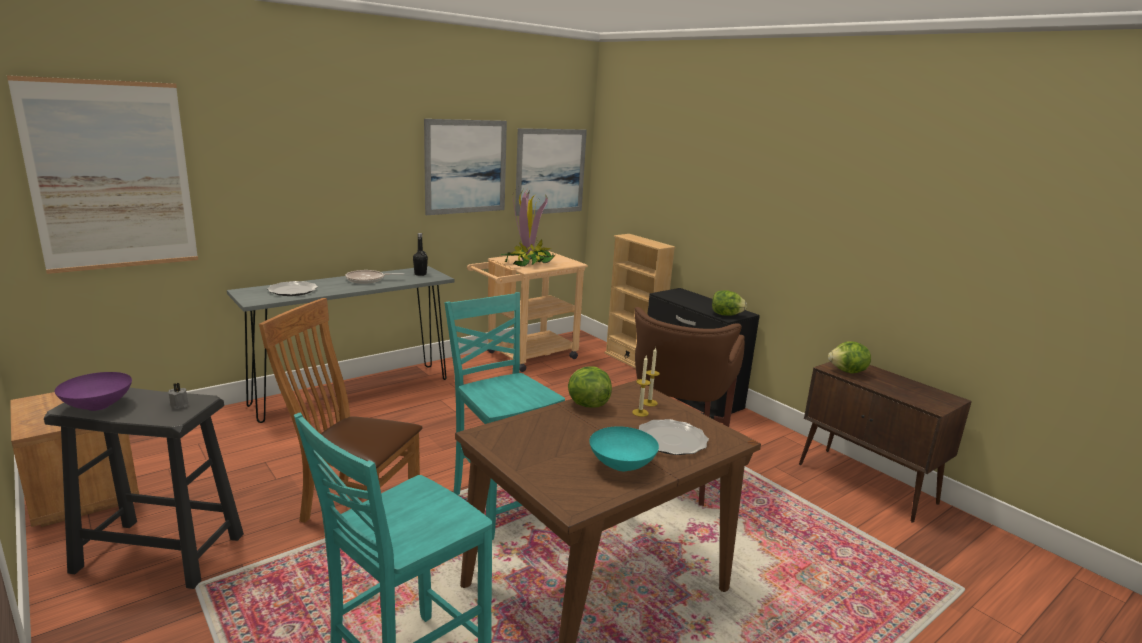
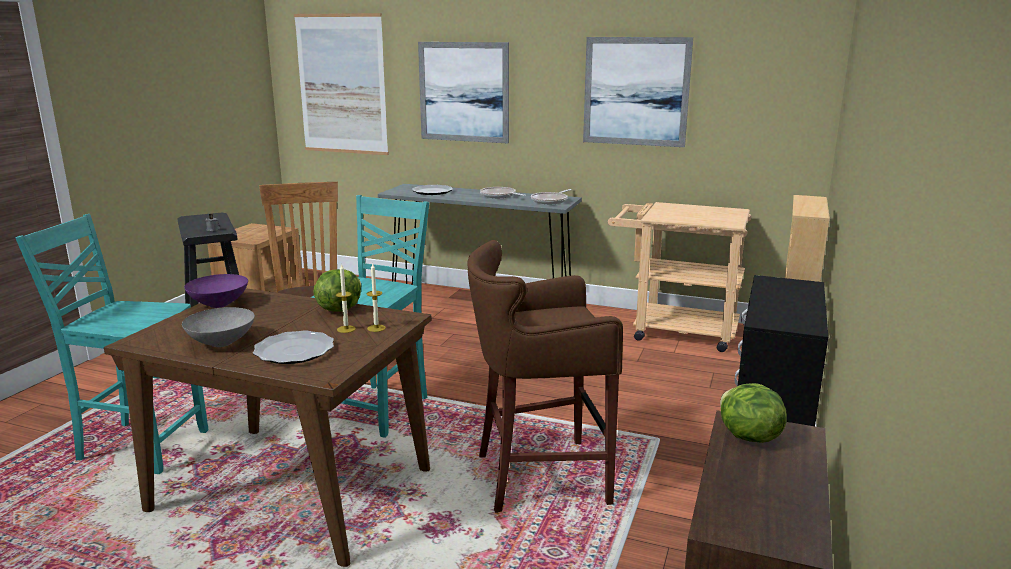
camera: 60 degrees right, 0 degrees up
(96, 406) = (194, 220): purple bowl -> purple bowl (218, 304)
(420, 274) = (550, 201): black bottle -> frying pan
(528, 262) = (680, 212): potted plant -> none
(550, 171) = (762, 104): picture -> picture (464, 92)
(622, 465) = (223, 343): turquoise bowl -> grey bowl
(726, 315) = (771, 320): lettuce -> none

